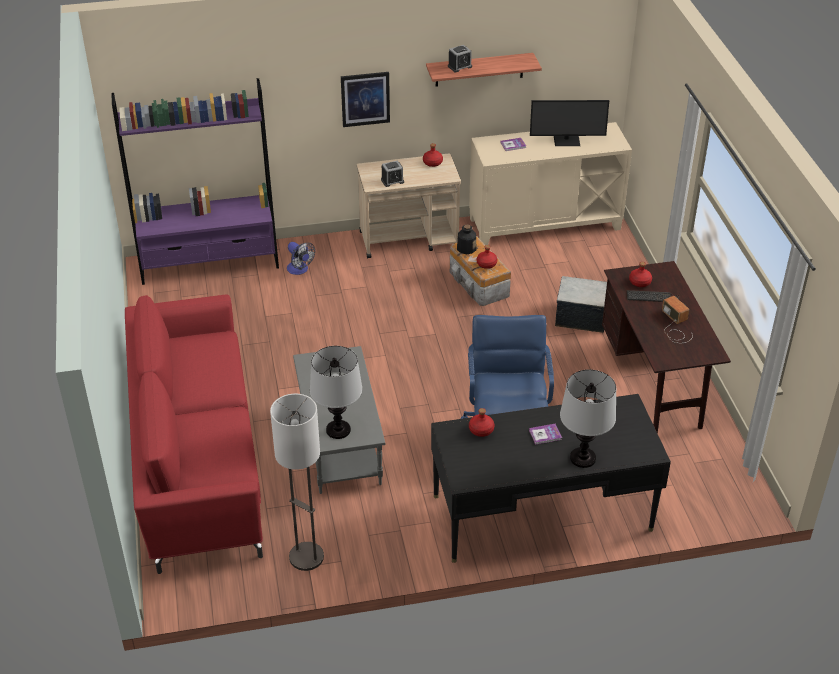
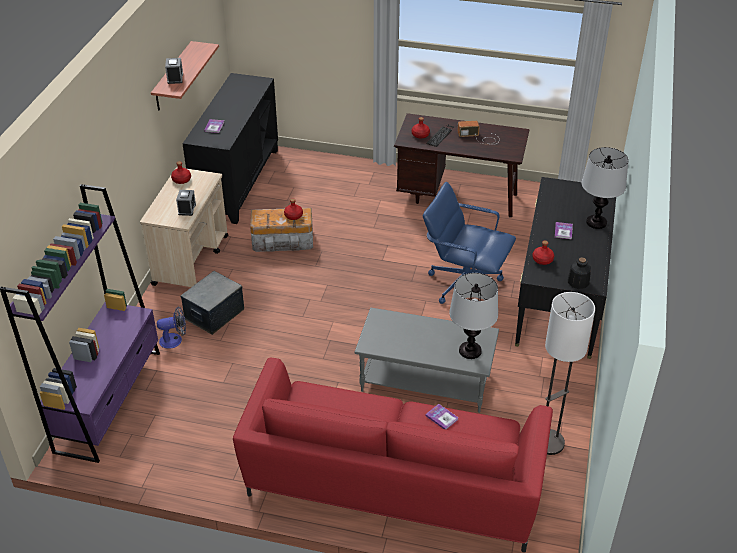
camera: 65 degrees left, 0 degrees up
(228, 431) = (441, 417): none -> book
(365, 99) = (130, 154): picture -> none
(466, 248) = (264, 220): bottle -> bottle (578, 282)
(544, 223) = (237, 182): beige cabinet -> black cabinet
(566, 140) = (232, 101): monitor -> none
(581, 317) = (363, 204): storage box -> storage box (214, 314)

